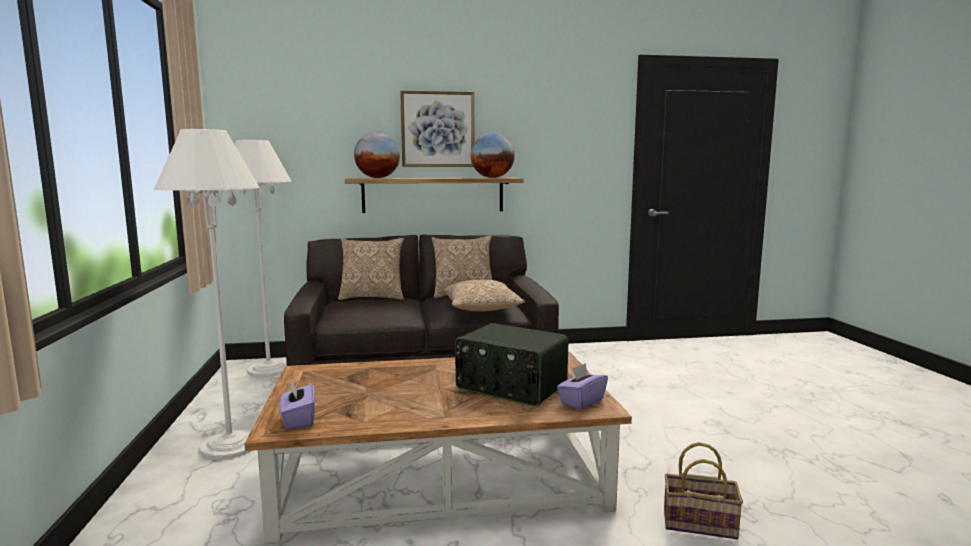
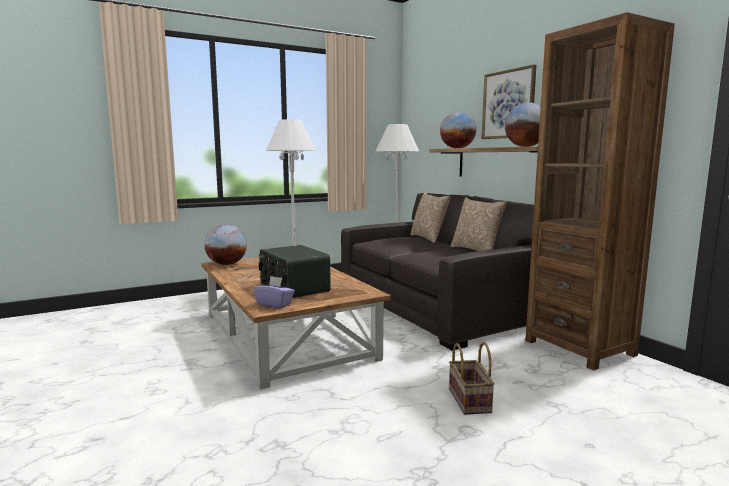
camera: 70 degrees right, 0 degrees up
(298, 420) = (226, 264): purple tissue box -> globe
(481, 309) = (435, 257): pillow -> none
(510, 387) = (293, 288): radio -> radio turned 45 degrees counterclockwise
(575, 353) = (579, 348): none -> brown bookcase
(701, 523) = (252, 424): basket -> basket (471, 401)

